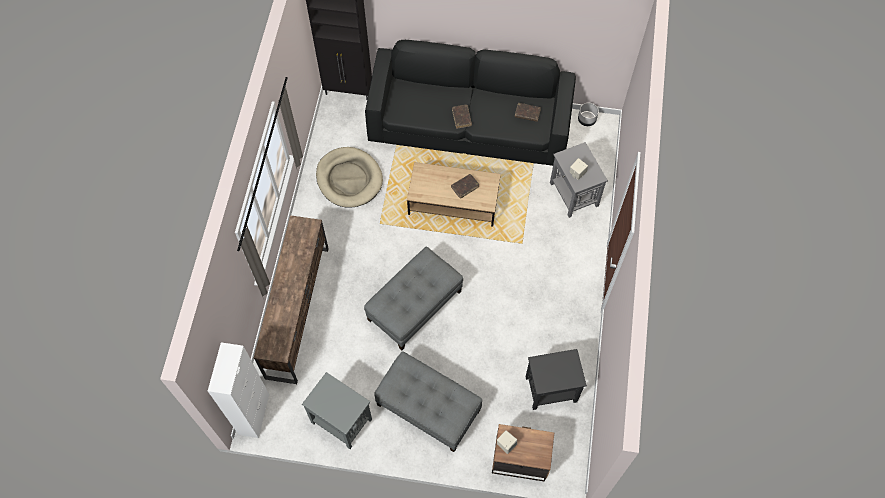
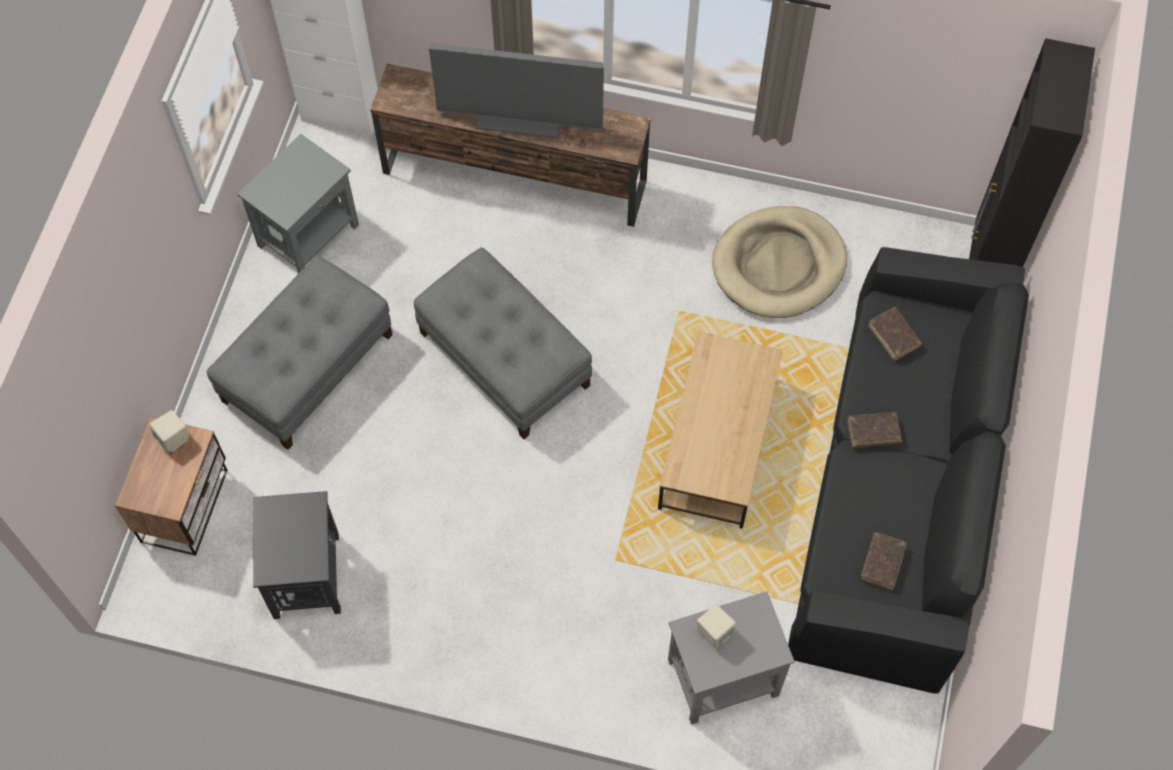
camera: 95 degrees right, 0 degrees up
(291, 280) = (520, 117): none -> television
(465, 187) = (719, 436): brown book -> brown book (893, 336)
(587, 120) = (912, 733): grey planter -> none

